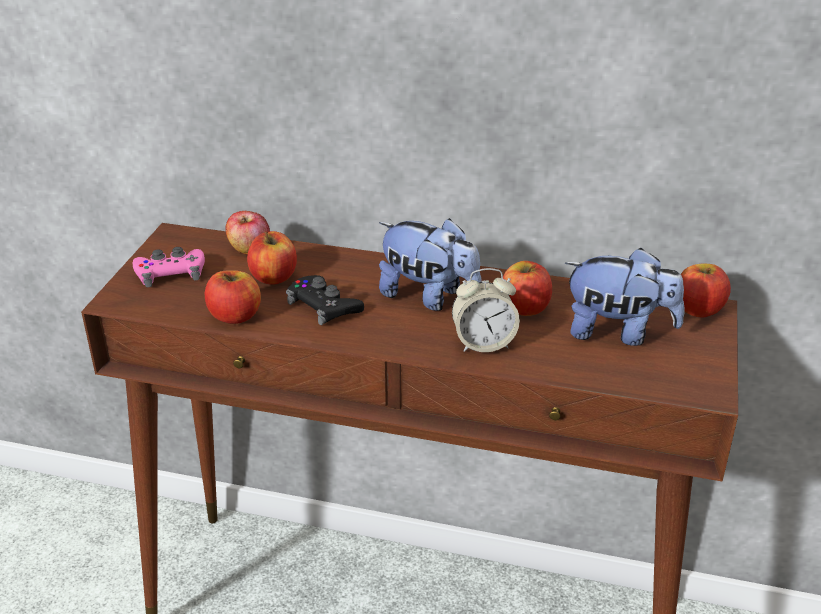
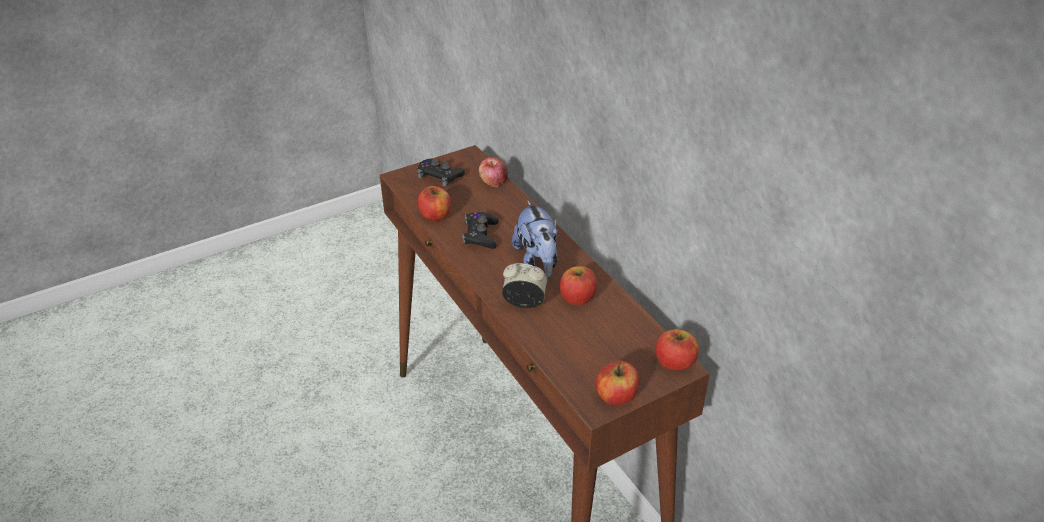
camera: 45 degrees right, 5 degrees up
(170, 273) = (440, 176): pink game controller -> black game controller
(273, 277) = (481, 205): apple -> apple (616, 396)
(483, 343) = (524, 303): alarm clock -> alarm clock turned 150 degrees clockwise
(618, 332) = (604, 344): plush toy -> none

